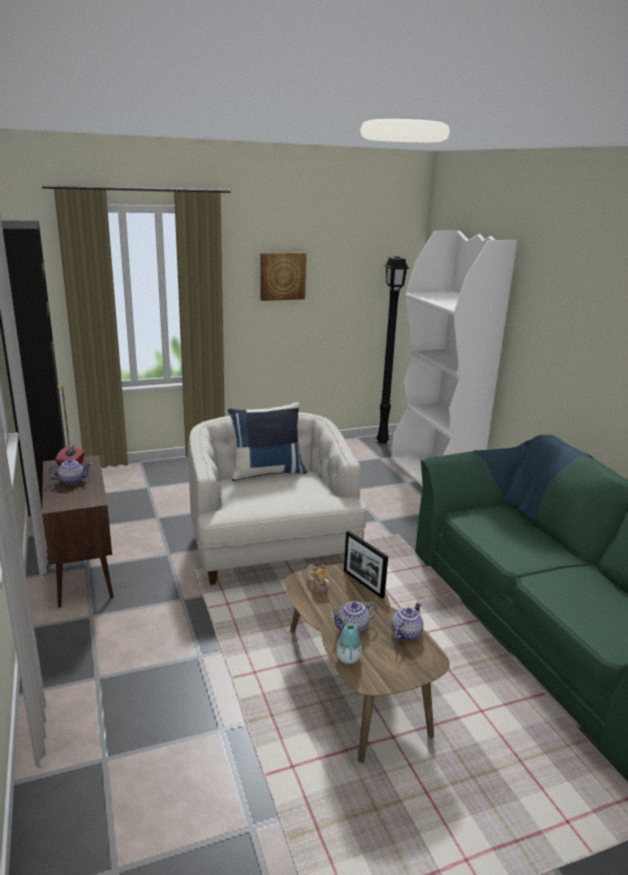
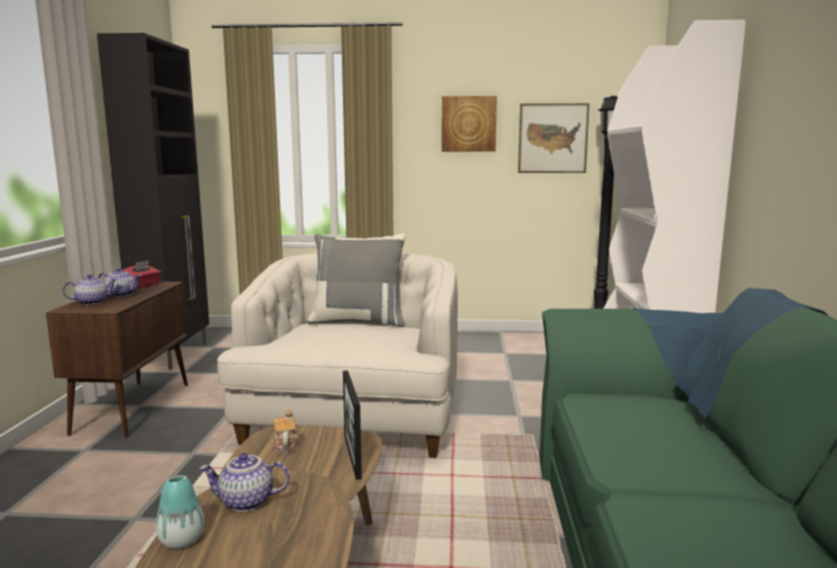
camera: 25 degrees right, 10 degrees down
(267, 472) = (359, 321): blue pillow -> grey pillow
(347, 286) = (553, 138): none -> picture
(405, 633) = (315, 528): teapot -> teapot (92, 302)

